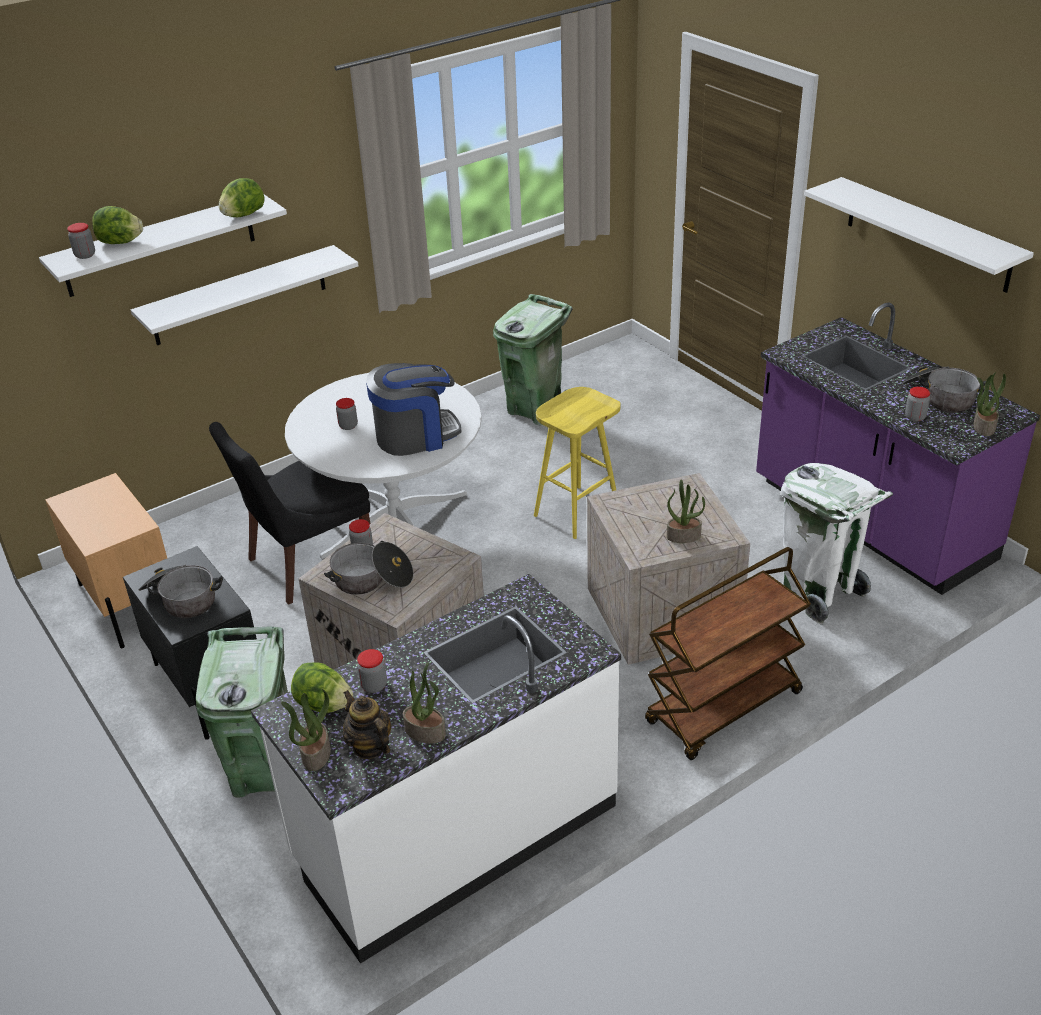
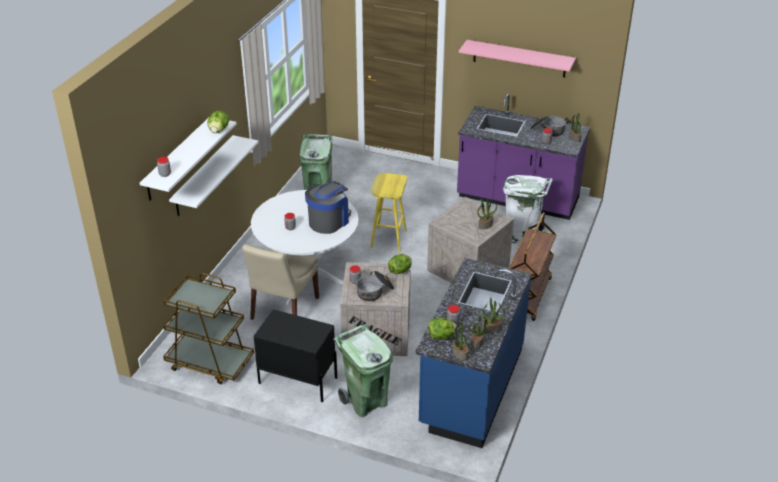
camera: 35 degrees left, 0 degrees up
(120, 242) = (173, 162): lettuce -> lettuce (400, 271)
(128, 602) = (209, 363): beige nightstand -> brown cart
(182, 599) = (296, 333): cooking pot -> none
(307, 564) = (283, 310): black chair -> beige chair
(369, 746) = (477, 342): teapot -> potted plant
(455, 833) = (470, 387): white counter -> blue counter
(927, 234) = (519, 58): white shelf -> pink shelf

